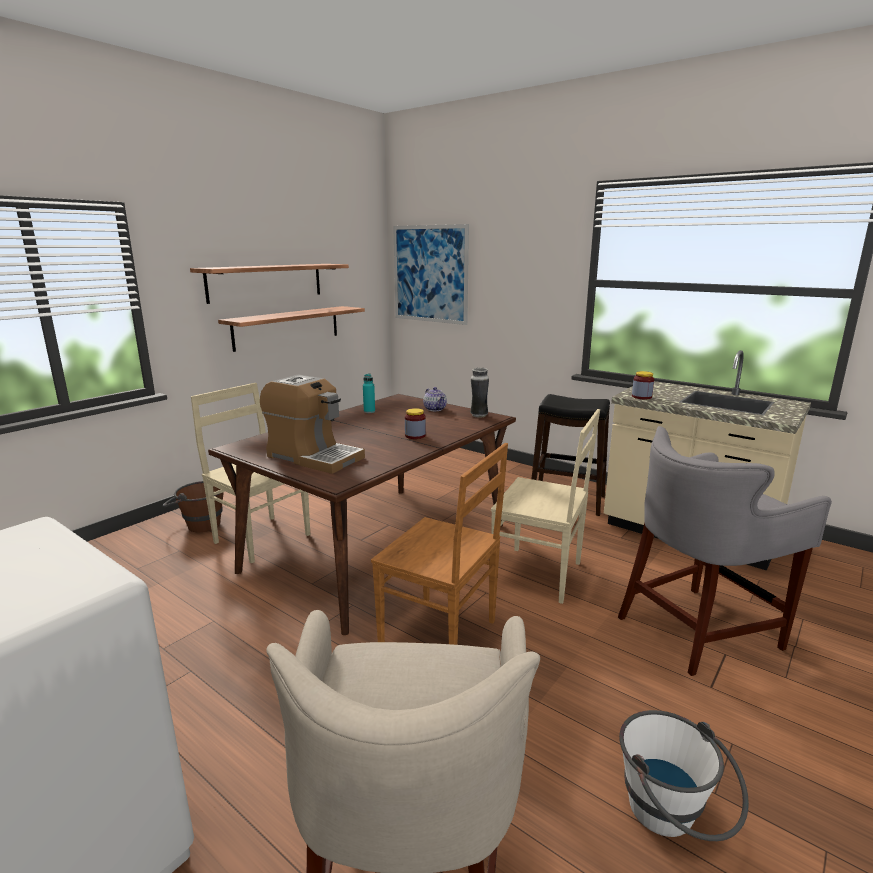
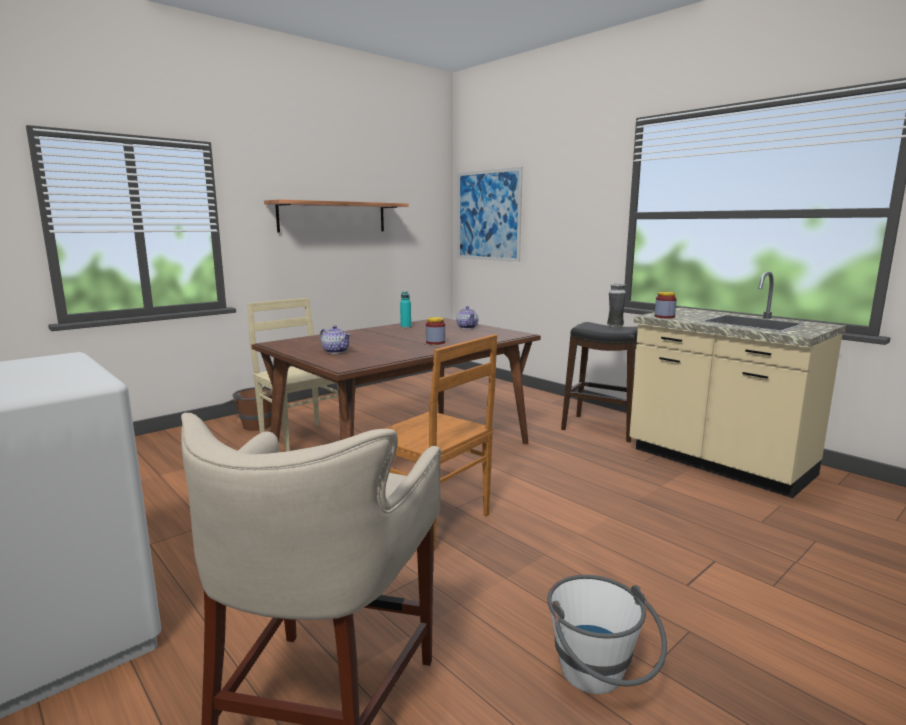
camera: 10 degrees right, 5 degrees down
(287, 327) = (351, 259): shelf -> none
(314, 457) = (336, 351): coffee machine -> teapot
(479, 415) = (505, 332): vase -> vase (615, 327)
(540, 575) = (549, 483): beige chair -> none
(698, 630) = (693, 539): grey stool -> none

